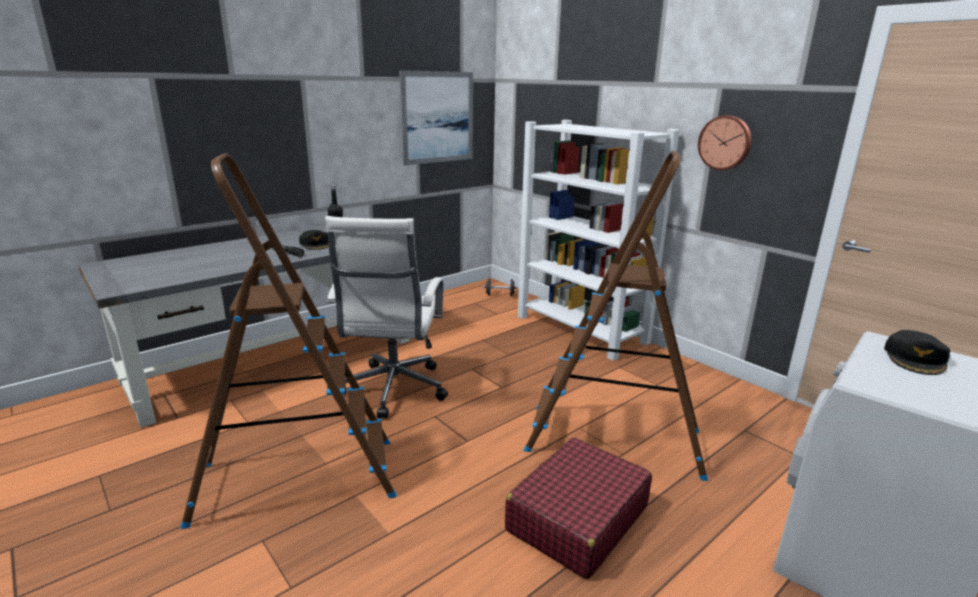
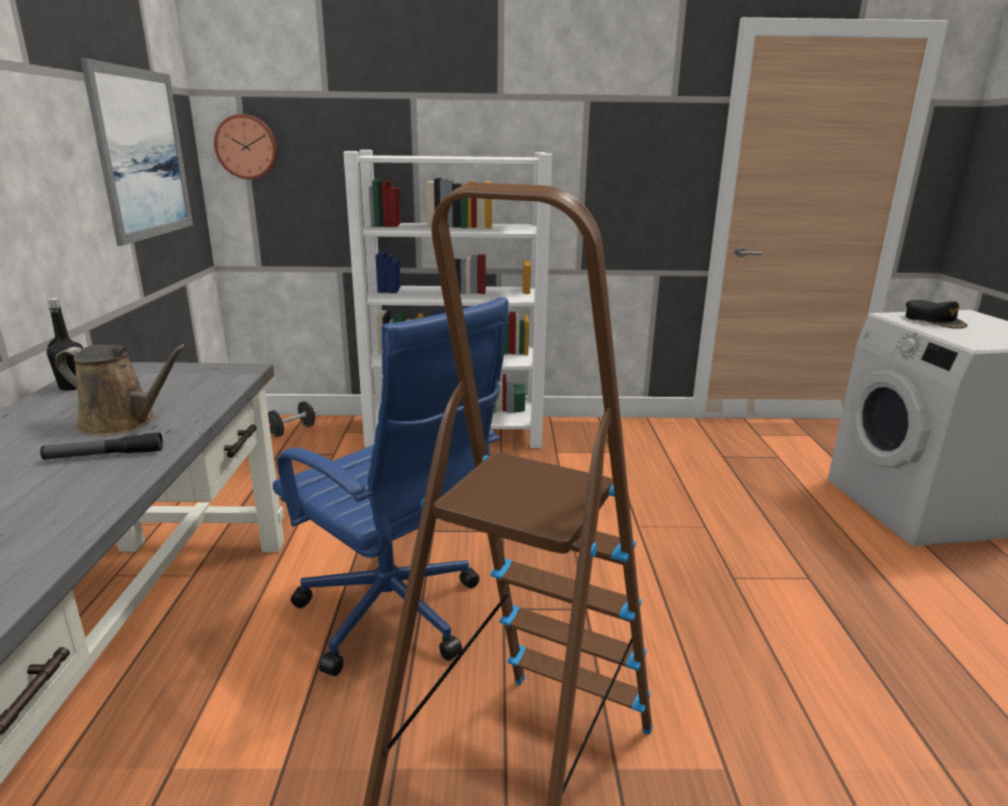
camera: 50 degrees left, 0 degrees up
(315, 244) = (123, 422): black cap -> brown watering can
(393, 391) = (396, 616): white office chair -> blue office chair
(577, 519) = (789, 605): red suitcase -> none
(612, 440) = (678, 520): brown step ladder -> none
(725, 142) = (603, 163): wall clock -> wall clock (247, 147)

